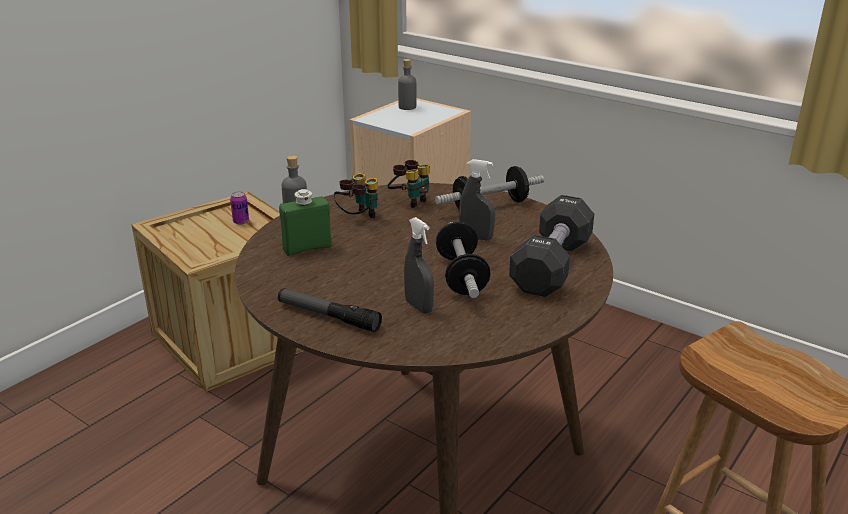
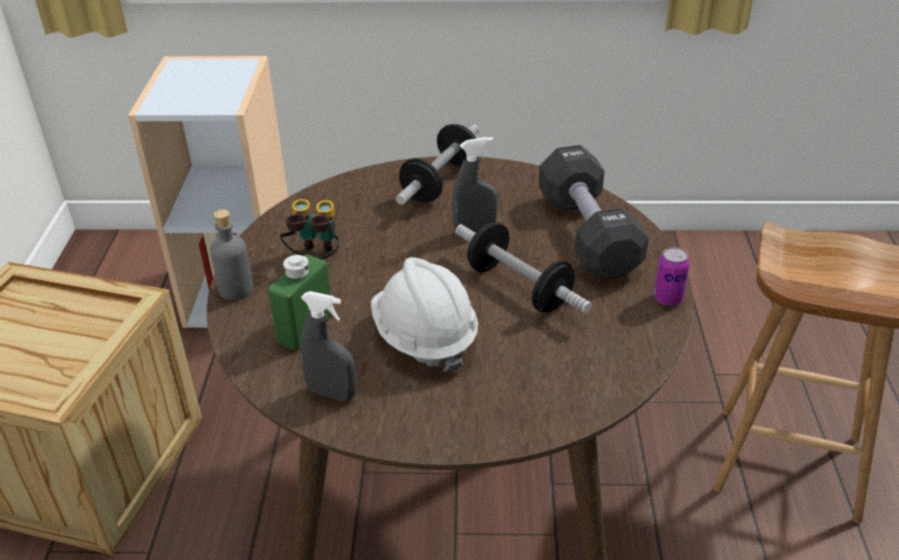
camera: 35 degrees left, 10 degrees up
(241, 221) = (46, 311): can -> can (668, 298)
(328, 316) = (446, 411): flashlight -> none
(366, 278) = (424, 337): none -> white hard hat
(407, 107) = (183, 73): grey bottle -> none
(410, 201) = (345, 210): binoculars -> none
(418, 306) = (524, 348): grey spray bottle -> grey spray bottle (331, 393)

